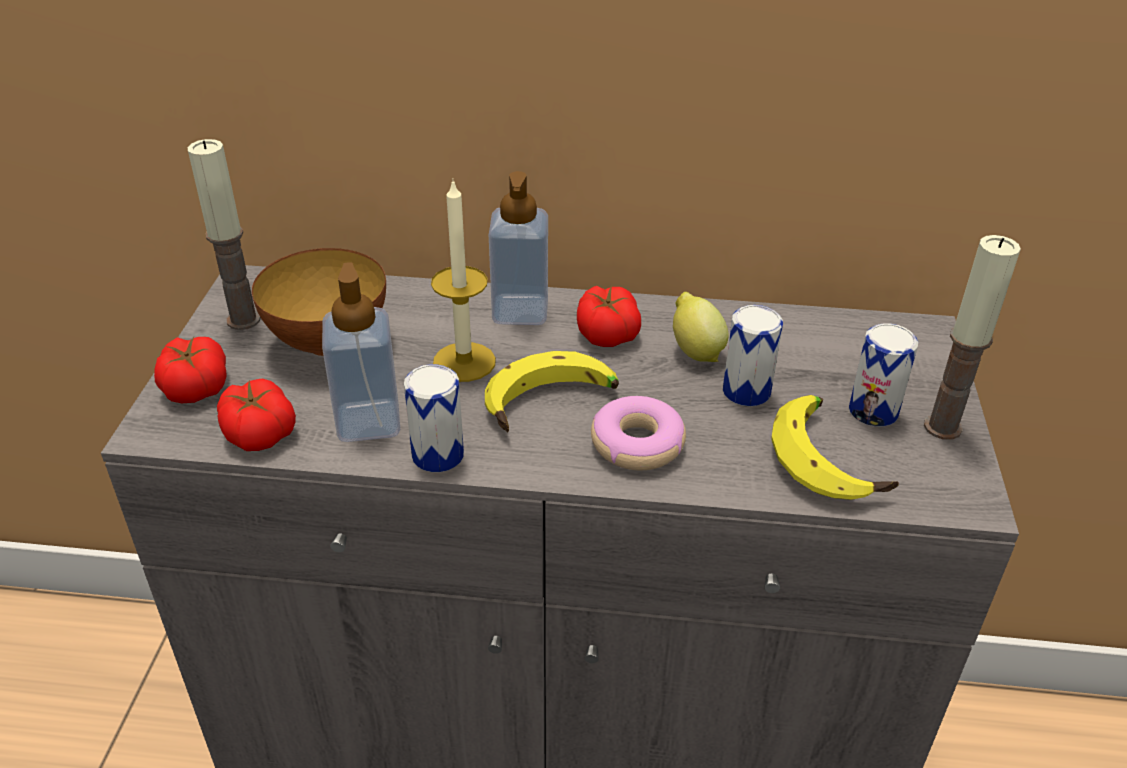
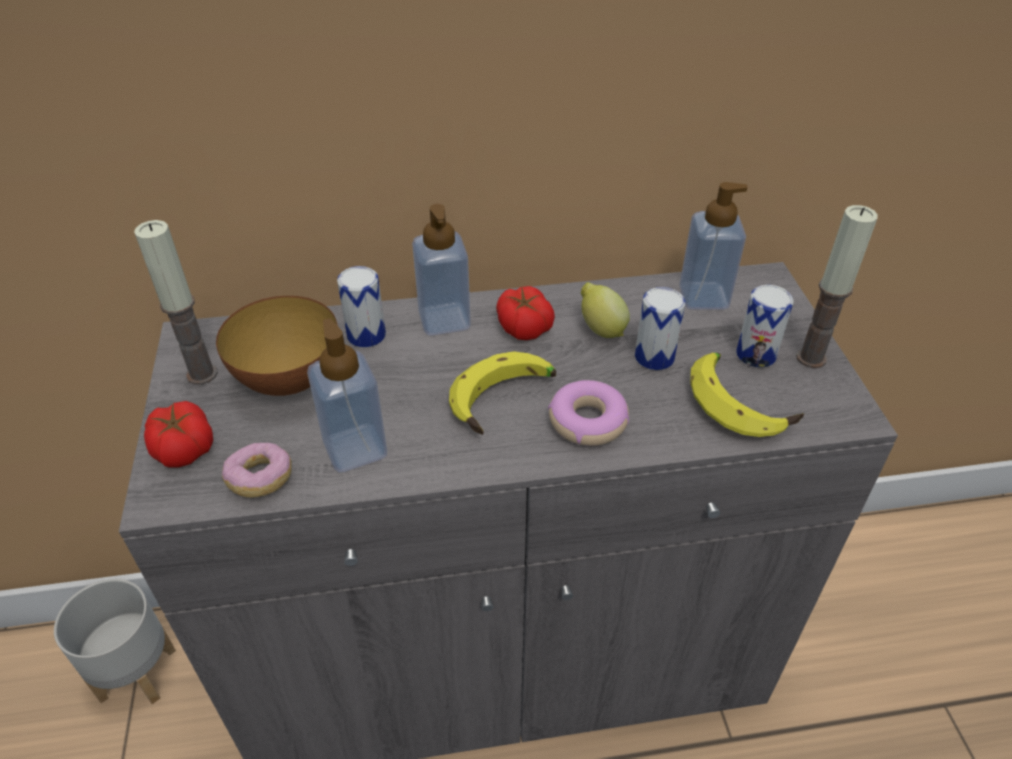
camera: 15 degrees left, 5 degrees up
(150, 667) = (138, 672): none -> grey planter
(259, 432) = (260, 479): tomato -> donut
(438, 455) = (427, 467): can -> can (366, 335)
(464, 362) = (415, 376): candle -> none
(835, 338) = (703, 297): none -> soap dispenser

